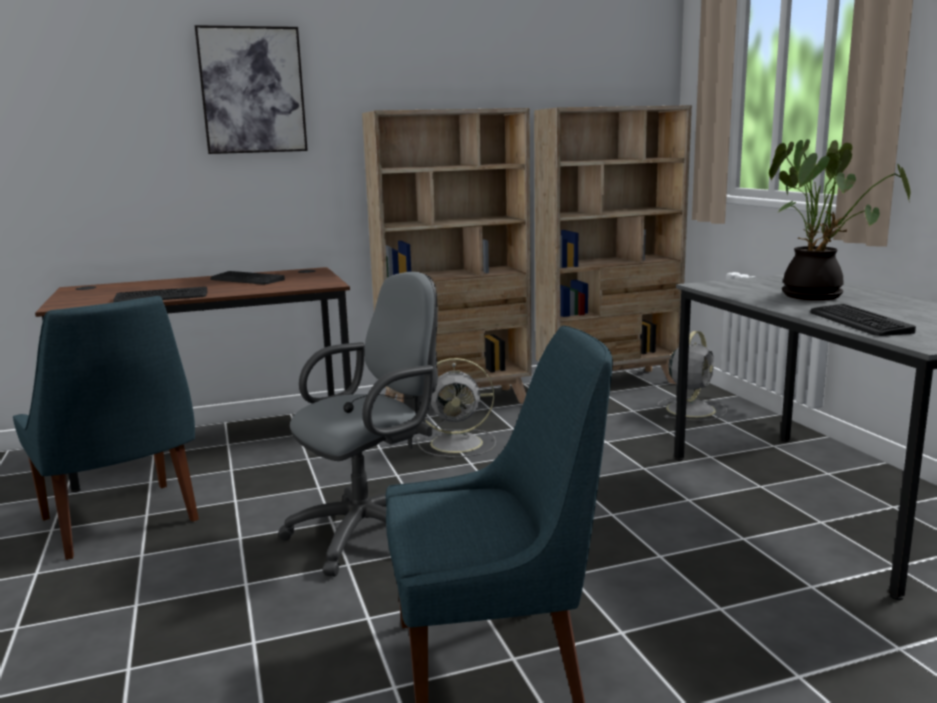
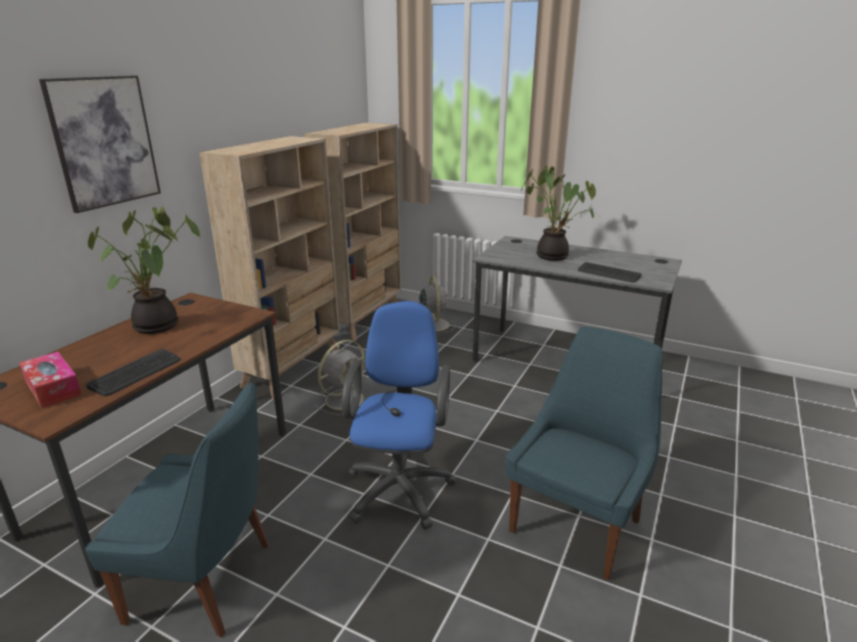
camera: 45 degrees left, 10 degrees up
(105, 294) = (53, 388): none -> tissue box
(246, 279) = (158, 327): keyboard -> potted plant
(373, 532) = (400, 486): grey office chair -> blue office chair

